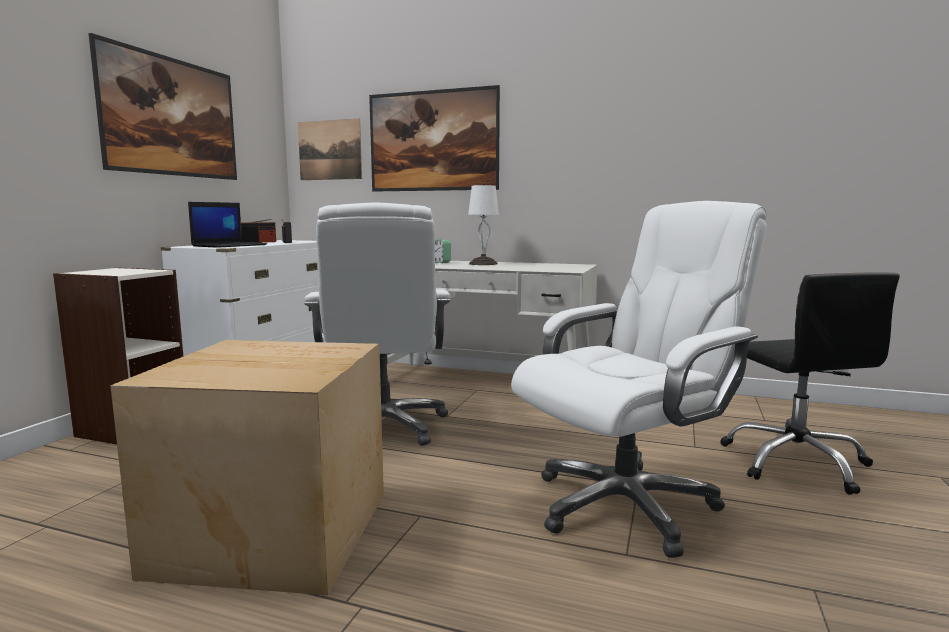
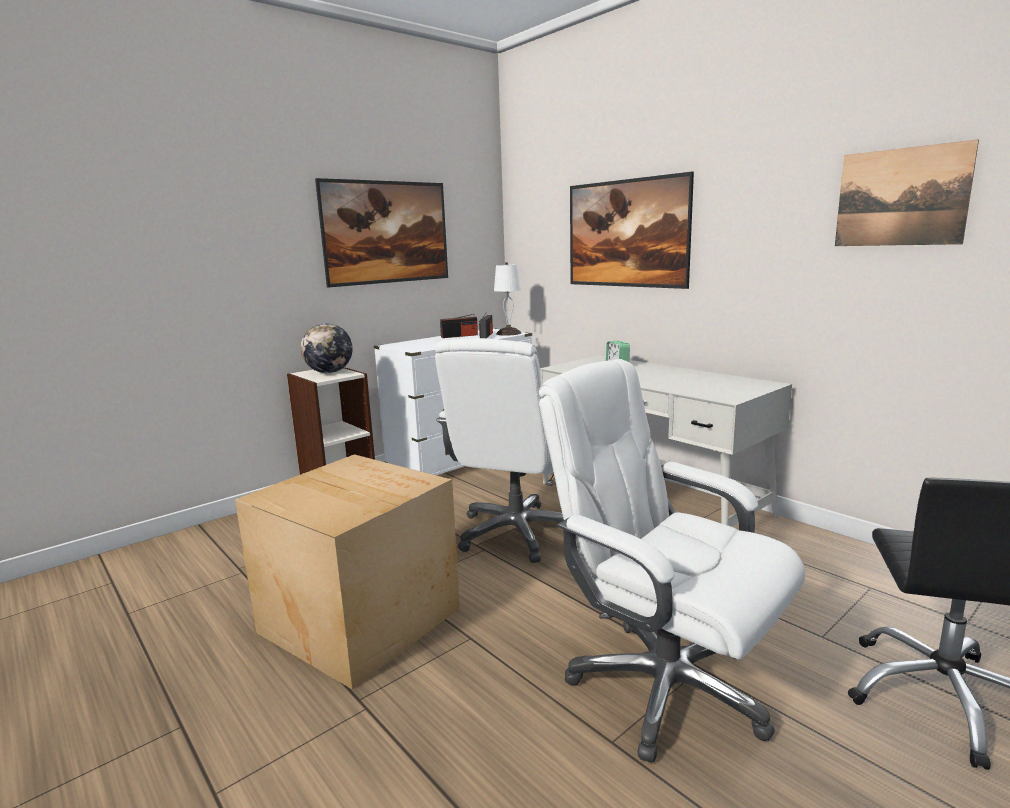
camera: 30 degrees right, 5 degrees up
(120, 271) = (329, 372): none -> globe
(230, 245) = (426, 344): laptop -> none
(329, 150) = (537, 241): picture -> picture (900, 197)
(483, 264) = (658, 372): white table lamp -> white table lamp (508, 333)
(625, 504) = (664, 686): white office chair -> white office chair turned 135 degrees counterclockwise

